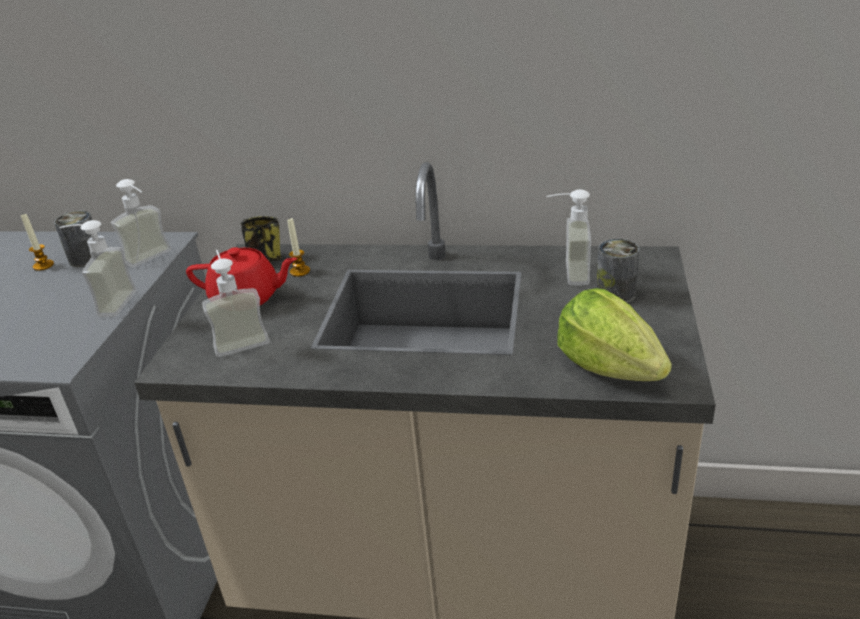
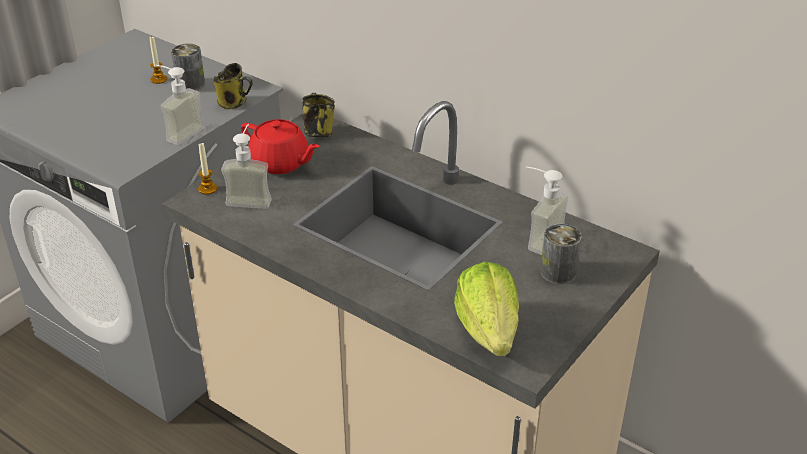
camera: 25 degrees right, 5 degrees up
(153, 259) = (234, 103): soap dispenser -> mug
(300, 271) = (335, 153): candle -> candle (207, 189)

